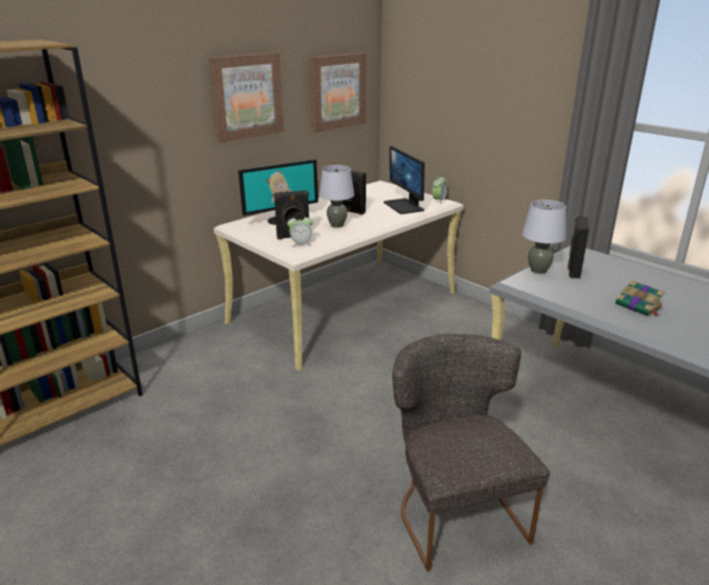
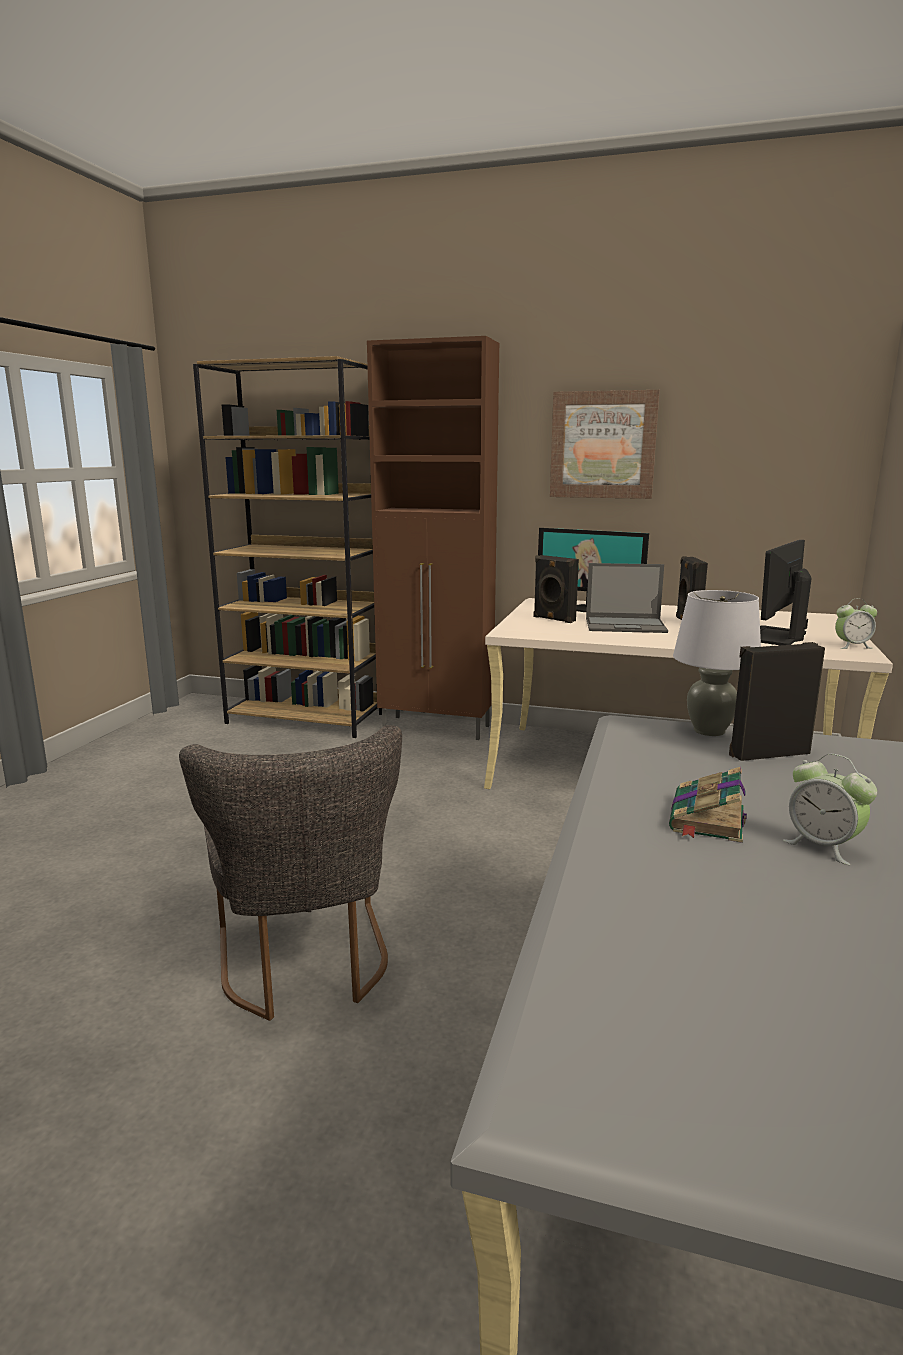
camera: 60 degrees right, 10 degrees down
(177, 353) = (437, 728): none -> brown cabinet
(301, 244) = (538, 624): alarm clock -> alarm clock (823, 846)
(337, 91) = (772, 455): picture -> none
(337, 225) = (626, 625): grey table lamp -> laptop
(454, 511) = (306, 965): grey chair -> grey chair turned 120 degrees clockwise

